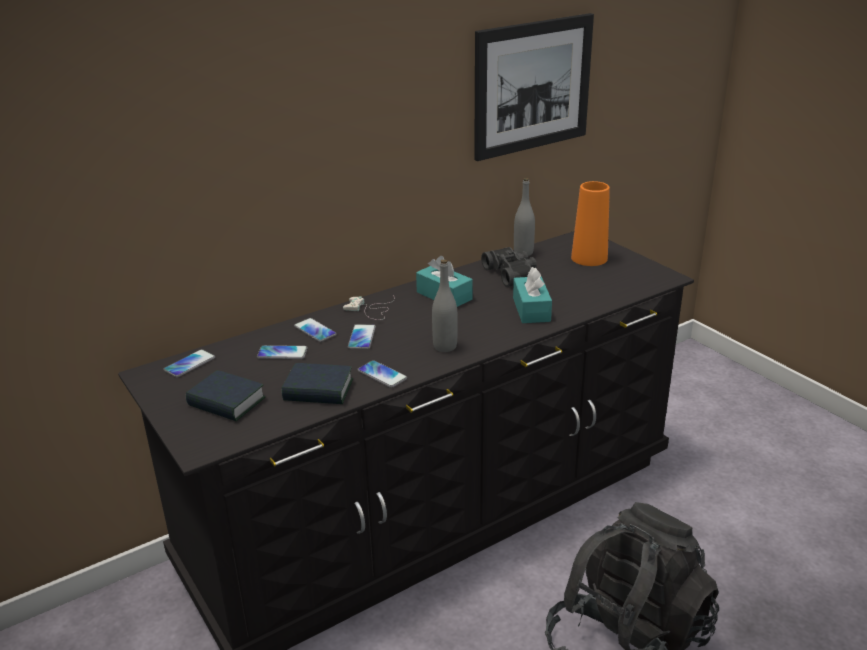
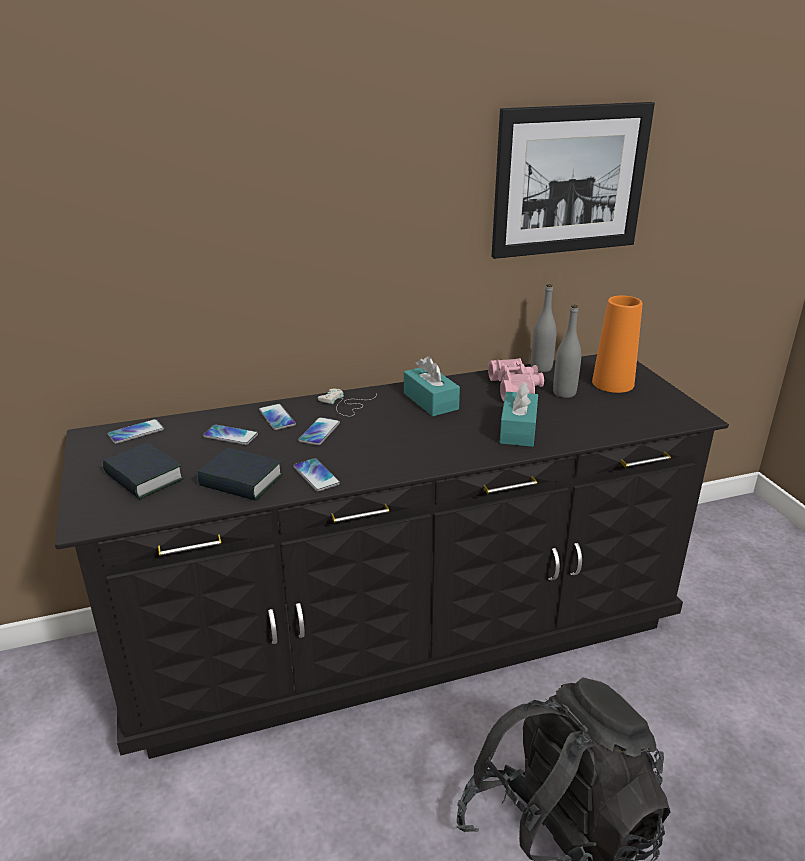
camera: 15 degrees right, 0 degrees up
(445, 346) = (400, 456): grey bottle -> grey bottle (564, 393)
(512, 273) = (517, 388): black binoculars -> pink binoculars

